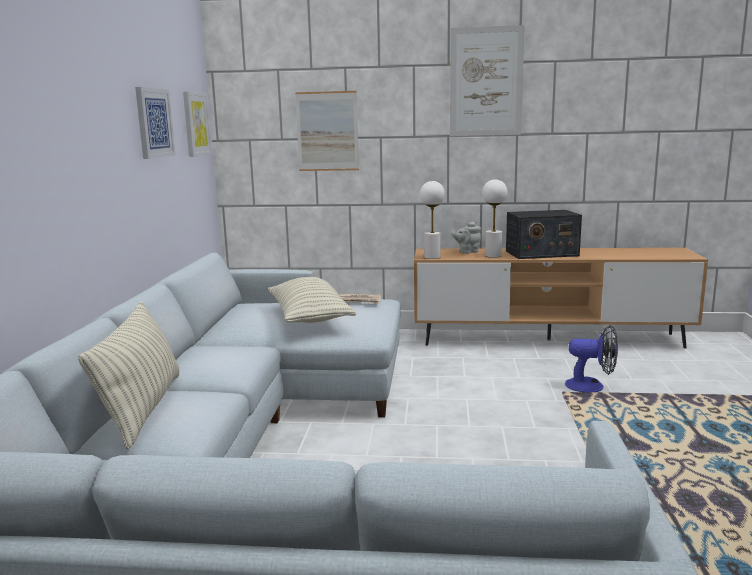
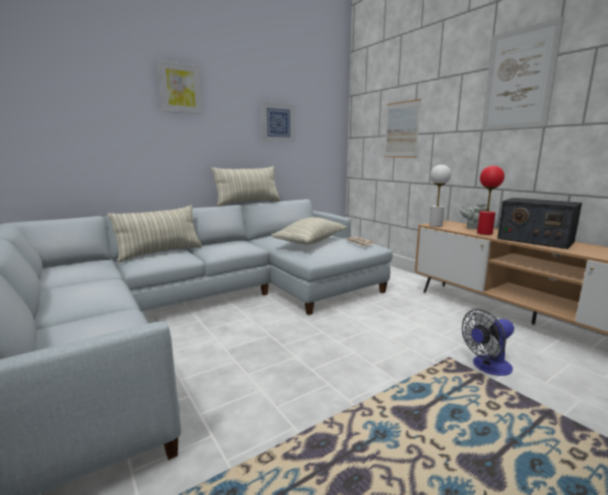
camera: 50 degrees right, 0 degrees up
(162, 278) = (248, 203): none -> pillow
(196, 124) = (326, 126): picture -> picture (180, 88)
(493, 255) = (484, 233): white table lamp -> red table lamp
(591, 386) = (487, 367): fan -> fan turned 90 degrees clockwise

